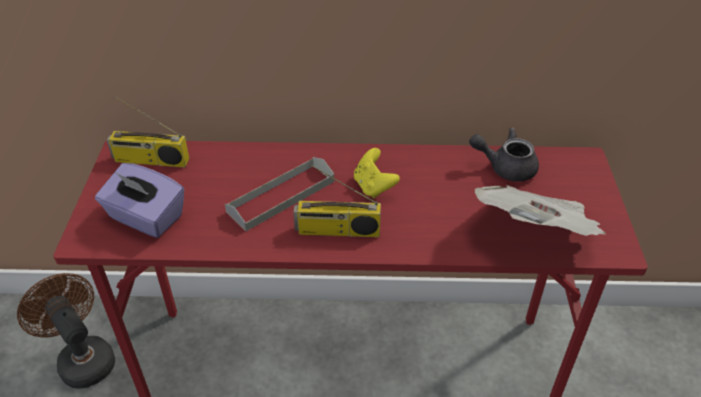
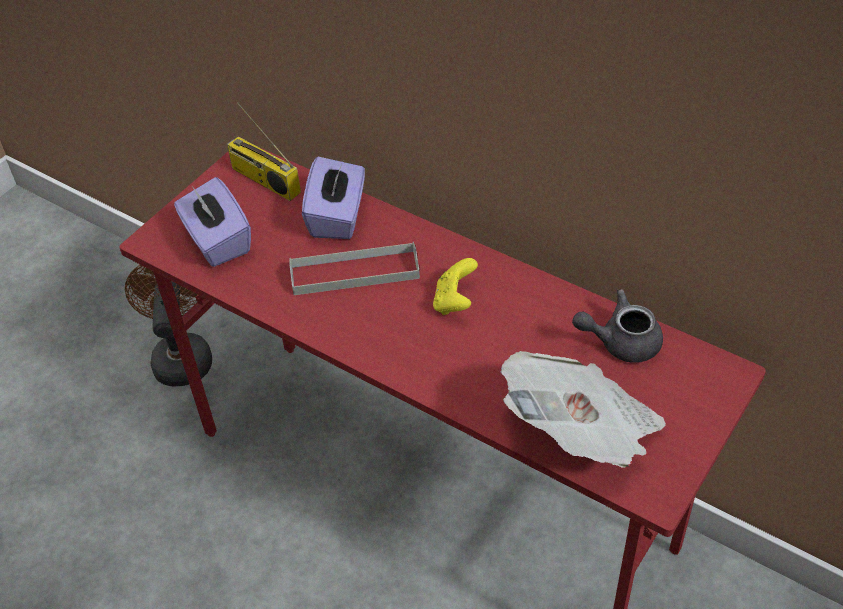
camera: 35 degrees right, 5 degrees up
(234, 164) = (338, 217): none -> purple tissue box
(337, 231) = (378, 334): radio -> none
(505, 167) = (620, 342): grey teapot -> grey teapot turned 45 degrees counterclockwise

